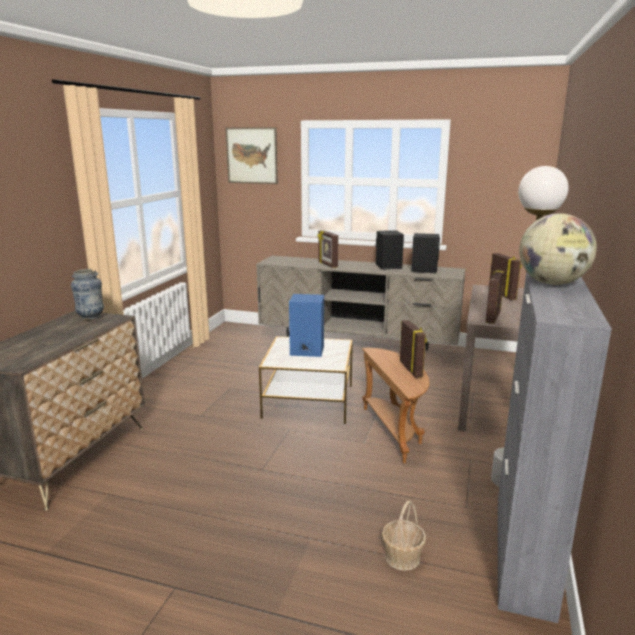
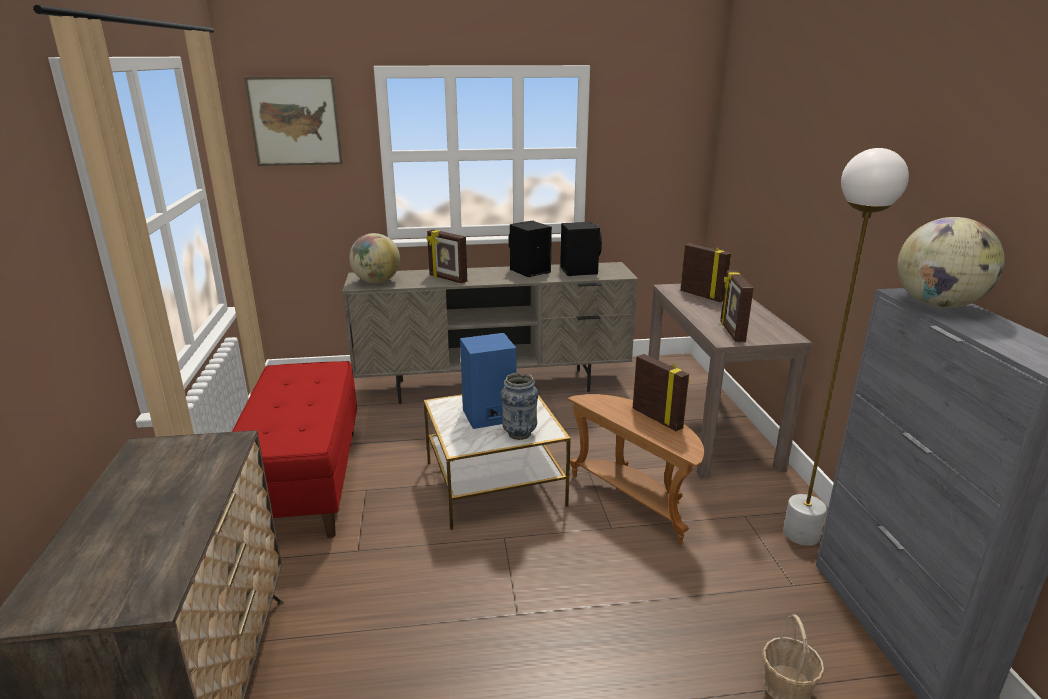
camera: 25 degrees left, 5 degrees up
(91, 317) = (178, 451): vase -> vase (519, 434)
(199, 376) = (304, 482): none -> red bench
(281, 261) = (376, 282): none -> globe

